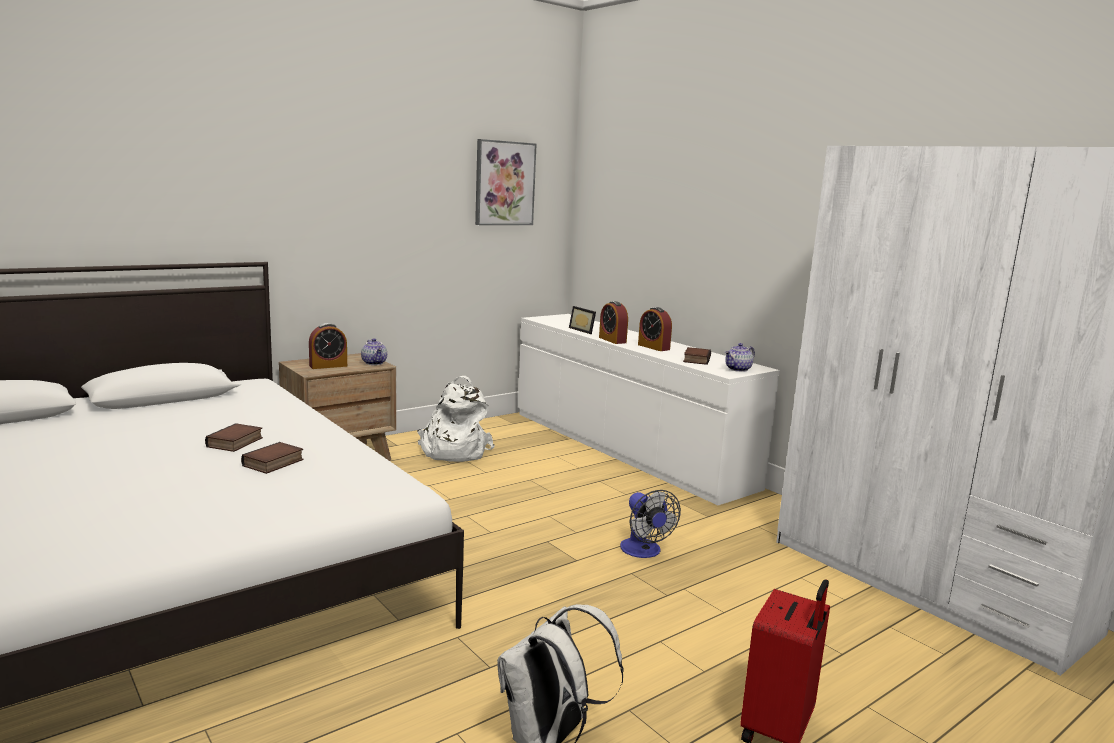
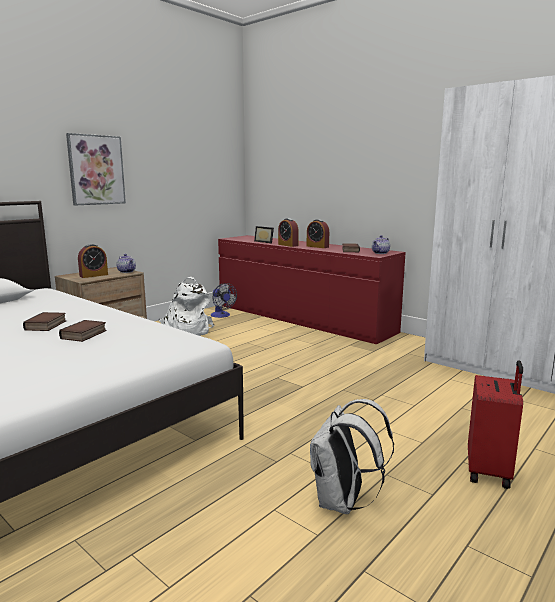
camera: 10 degrees left, 0 degrees up
(504, 183) = (200, 145): picture -> picture (96, 170)
(627, 448) = (302, 318): white dresser -> red dresser
(644, 552) = (344, 376): fan -> fan (222, 315)

